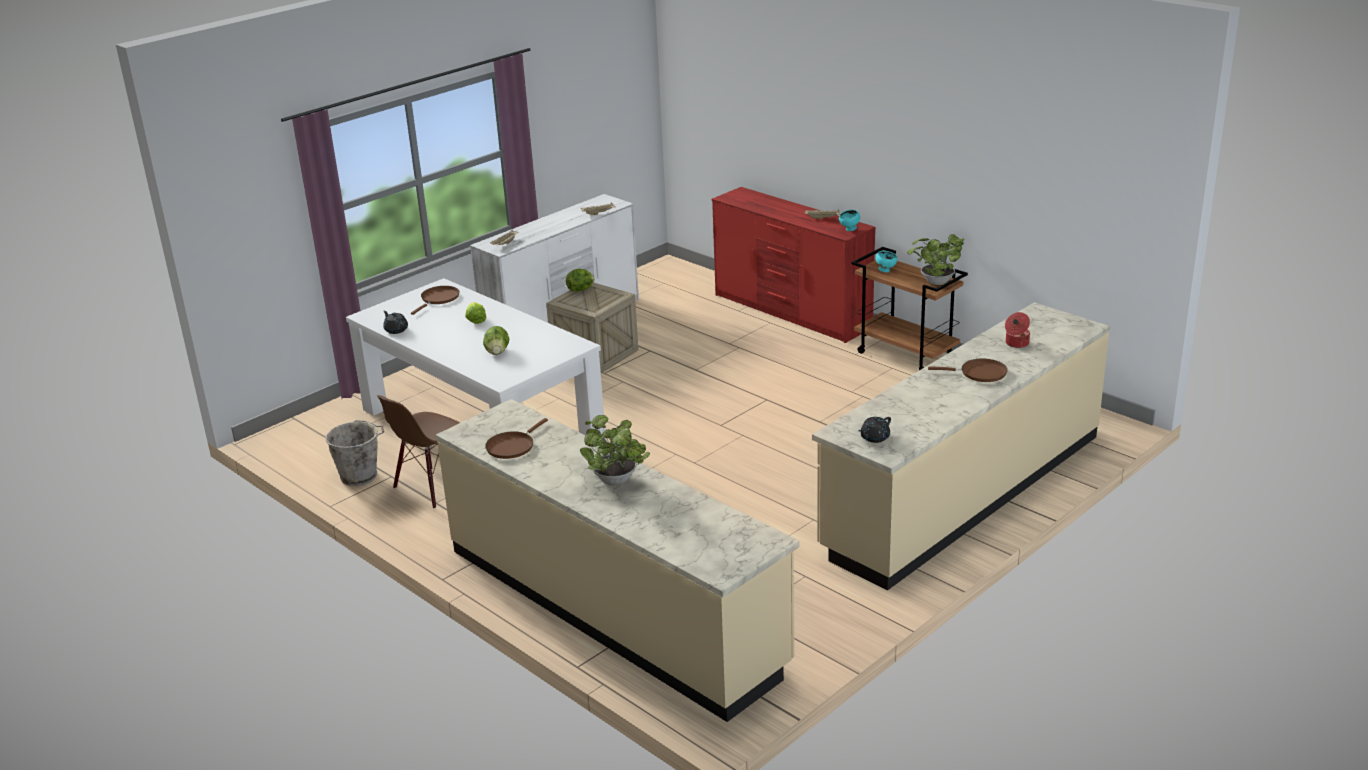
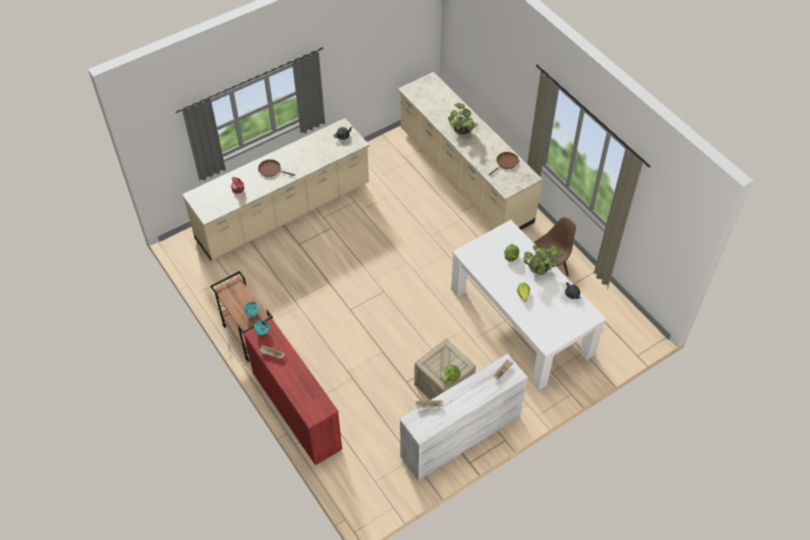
camera: 170 degrees left, 25 degrees up
(360, 476) = (587, 289): grey bucket -> none
(438, 299) = (547, 326): brown frying pan -> none
(935, 282) = (231, 291): potted plant -> potted plant (540, 270)

